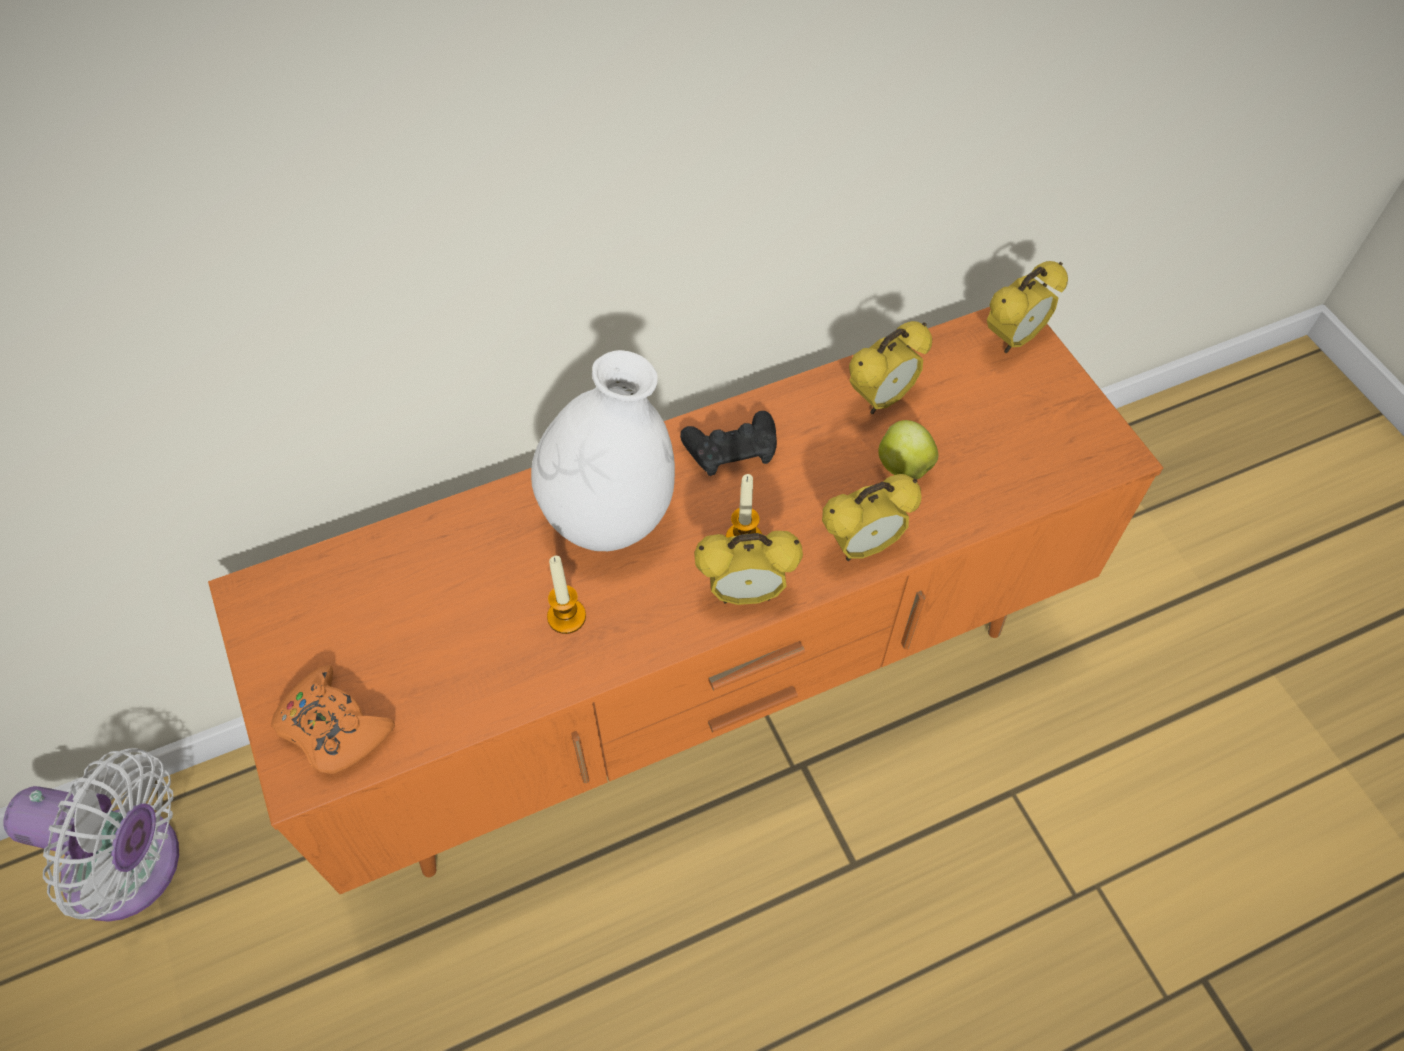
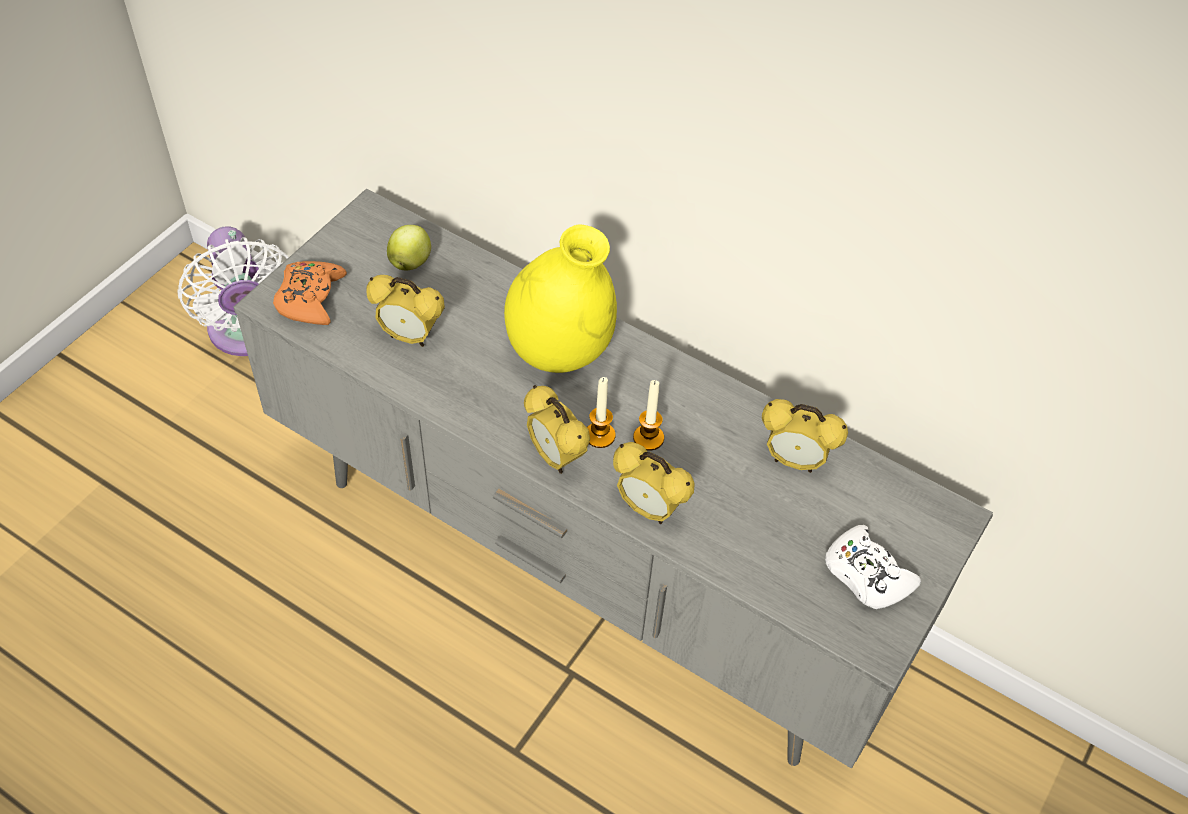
camera: 55 degrees right, 5 degrees down
(566, 616) = (465, 369): candle -> candle (648, 438)
(609, 516) = (559, 352): white vase -> yellow vase
(701, 691) = (585, 573): orange tv stand -> grey tv stand
(731, 449) = (671, 391): black game controller -> none
(902, 466) = (743, 502): apple -> apple (410, 262)
(1013, 339) = (935, 524): alarm clock -> alarm clock (410, 337)
(1038, 419) = (866, 575): none -> white game controller

